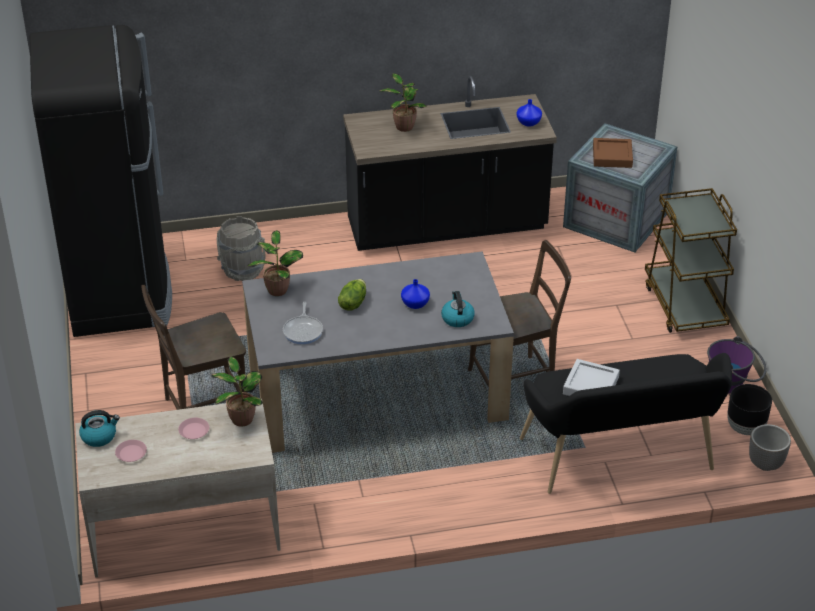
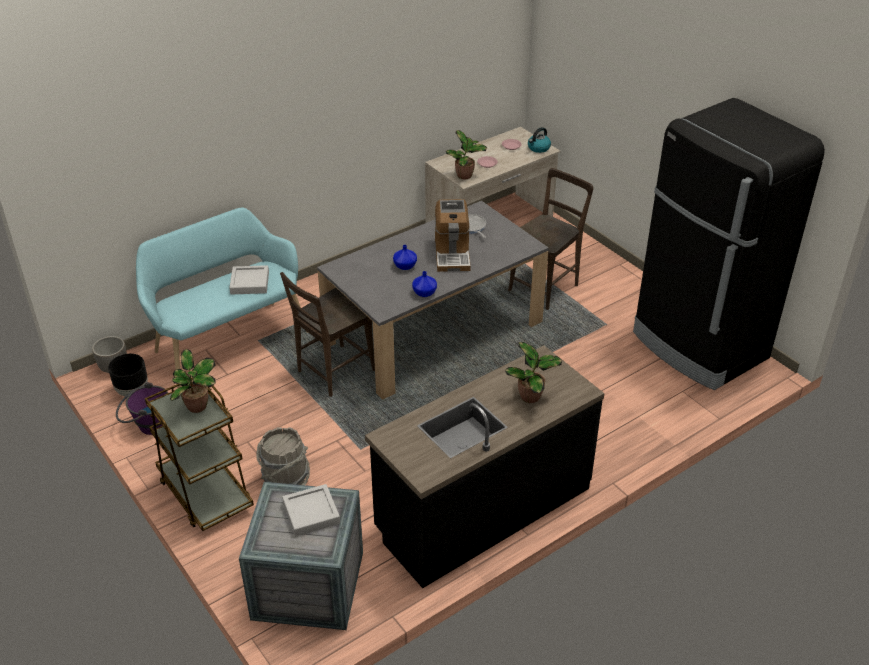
camera: 155 degrees right, 0 degrees up
(242, 270) = (626, 397): grey bucket -> grey bucket (285, 480)
(277, 289) = (516, 248): potted plant -> potted plant (197, 407)
(352, 303) = (452, 254): lettuce -> coffee machine
(457, 318) = (366, 264): kettle -> none
(528, 123) = (405, 444): blue vase -> blue vase (425, 292)
(612, 156) = (311, 513): brown tray -> grey tray
(621, 460) = (227, 339): black bench -> turquoise bench

